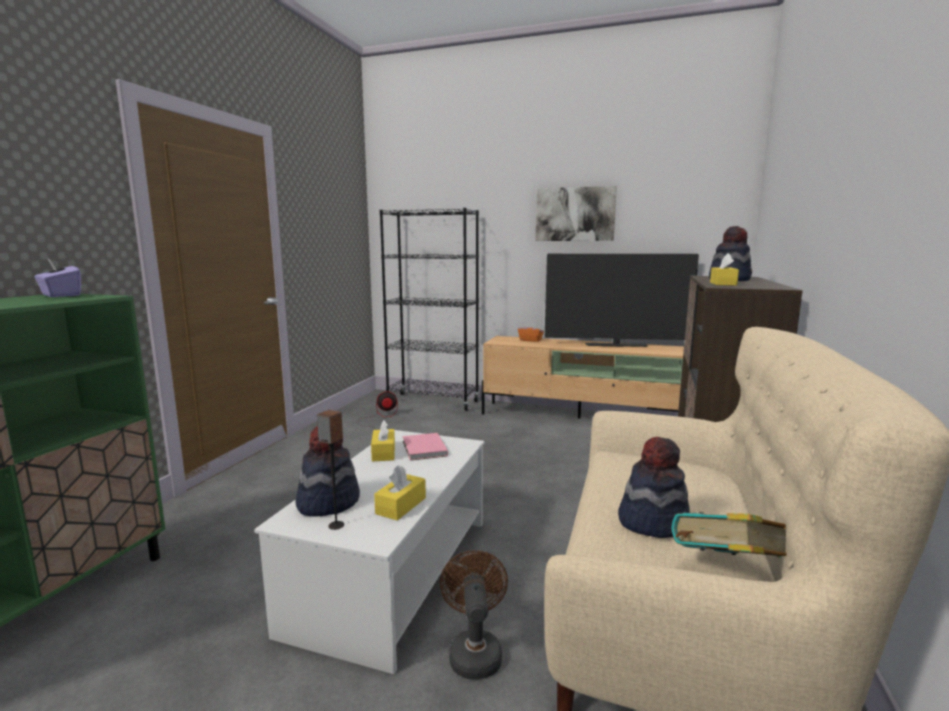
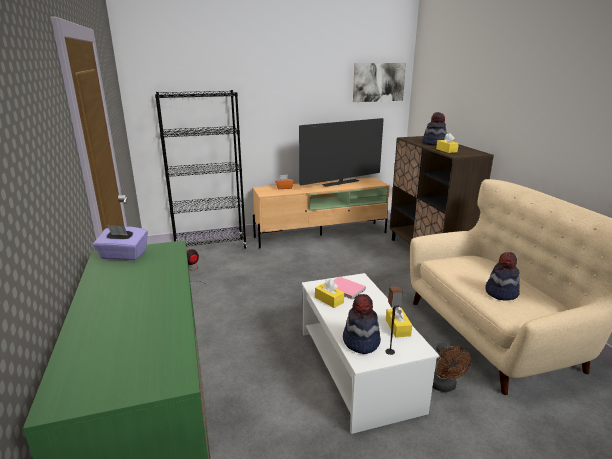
camera: 35 degrees left, 10 degrees up
(474, 651) = (444, 386): brown fan -> brown fan turned 150 degrees counterclockwise
(575, 214) = (305, 92): picture -> picture (378, 82)
(730, 573) = (550, 305): book -> none

